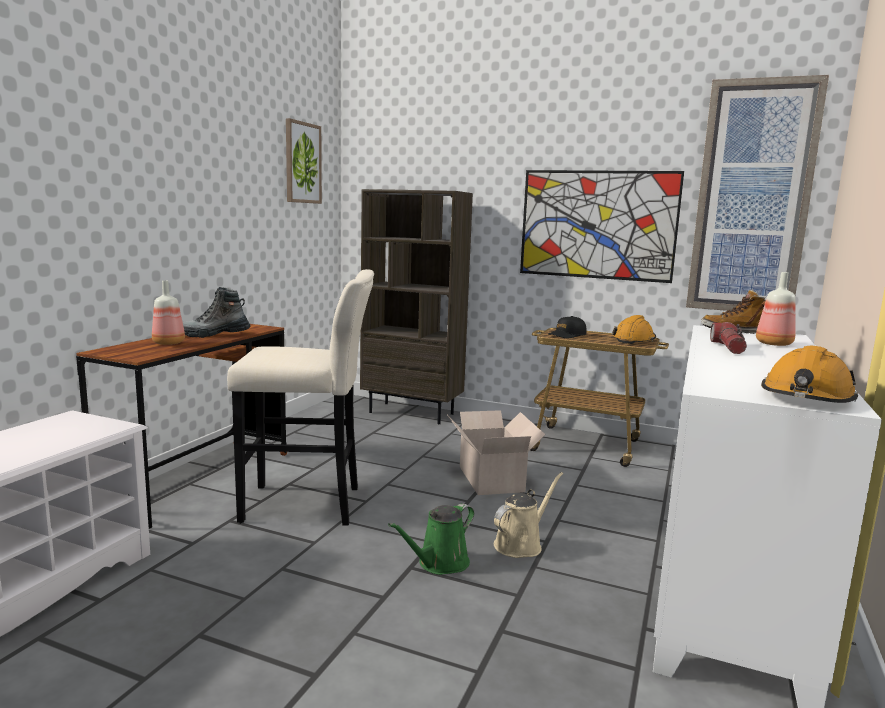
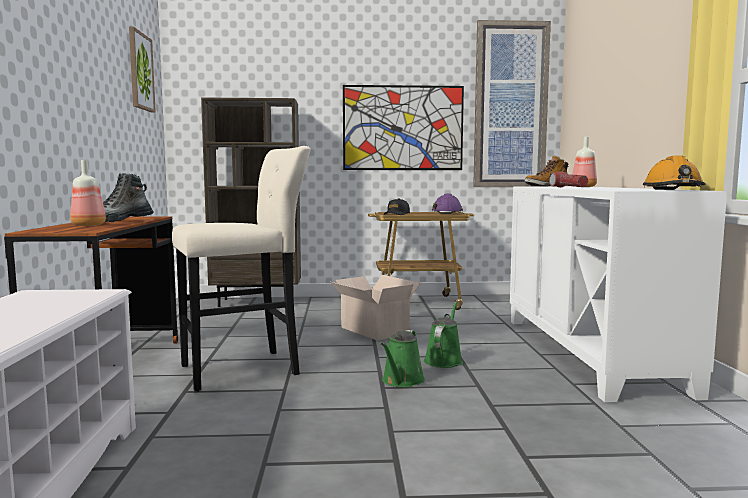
camera: 25 degrees left, 5 degrees down
(521, 544) = (444, 360): beige watering can -> green watering can
(634, 340) = (447, 213): orange hard hat -> purple hard hat

